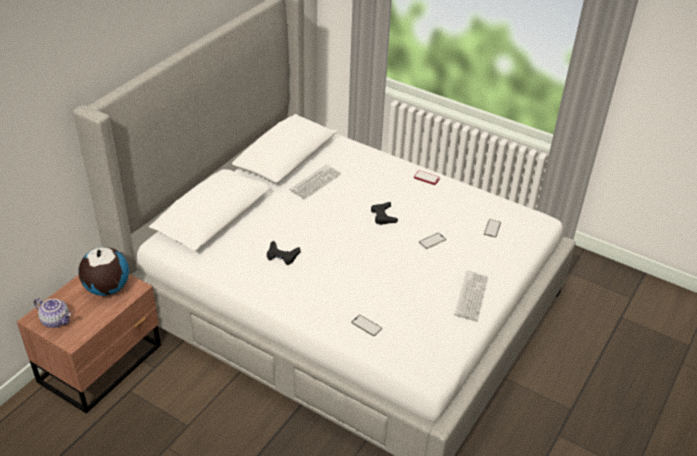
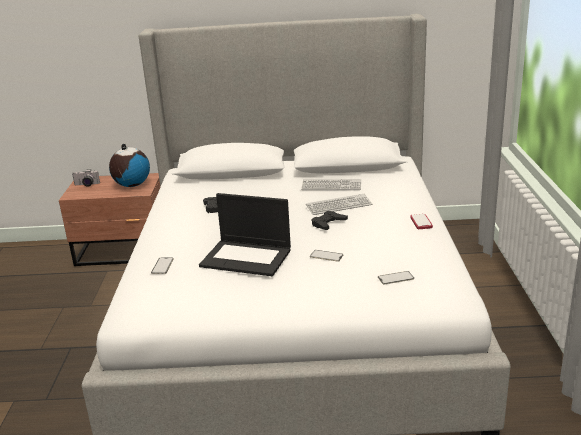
camera: 60 degrees right, 15 degrees down
(56, 320) = (86, 185): teapot -> camera
(401, 277) = (247, 257): none -> laptop
(471, 296) = (265, 301): keyboard -> keyboard (339, 205)

